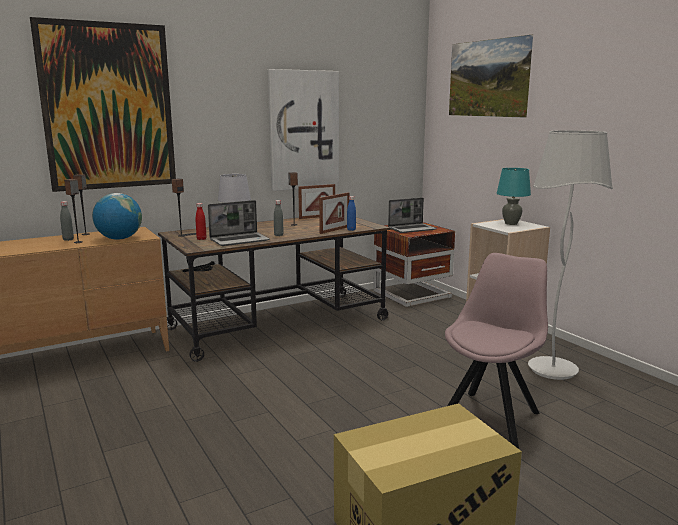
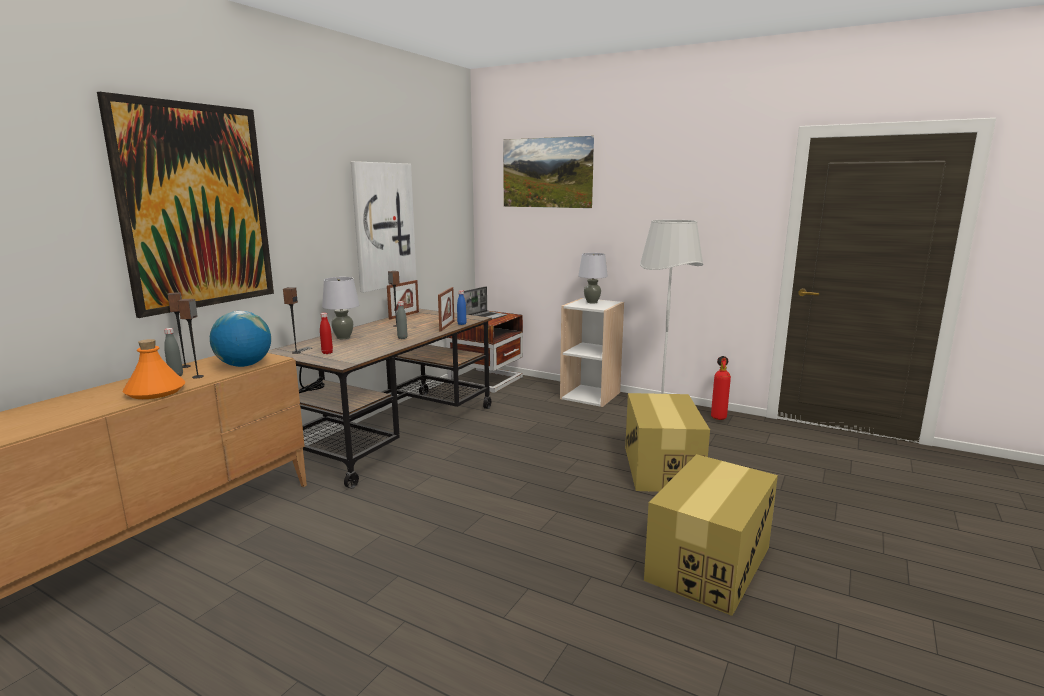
camera: 30 degrees left, 0 degrees up
(36, 248) = (155, 392): none -> orange bottle
(240, 240) = (373, 348): laptop -> none
(490, 419) = (661, 468): pink chair -> cardboard box
(511, 223) = (592, 302): turquoise table lamp -> grey table lamp
(633, 382) = (718, 417): none -> fire extinguisher

